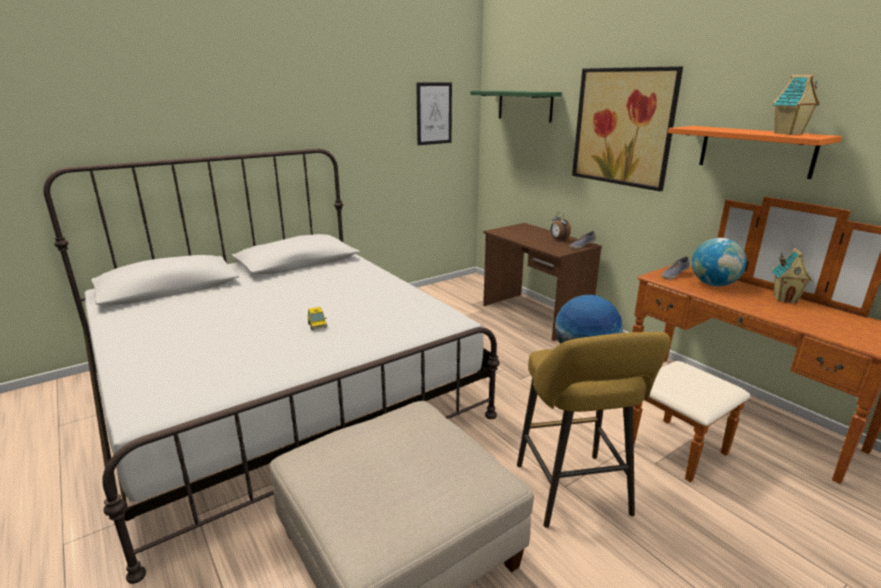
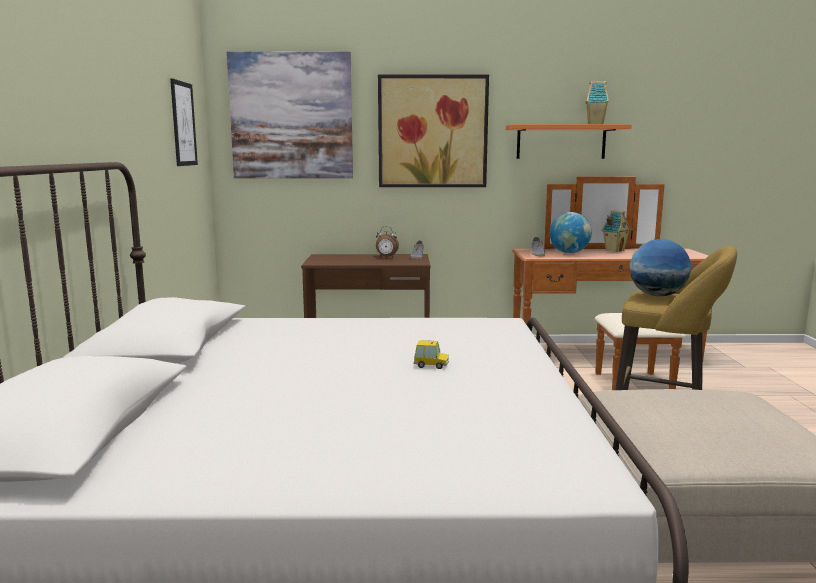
camera: 55 degrees left, 10 degrees down
(525, 105) = (291, 116): green shelf -> picture

